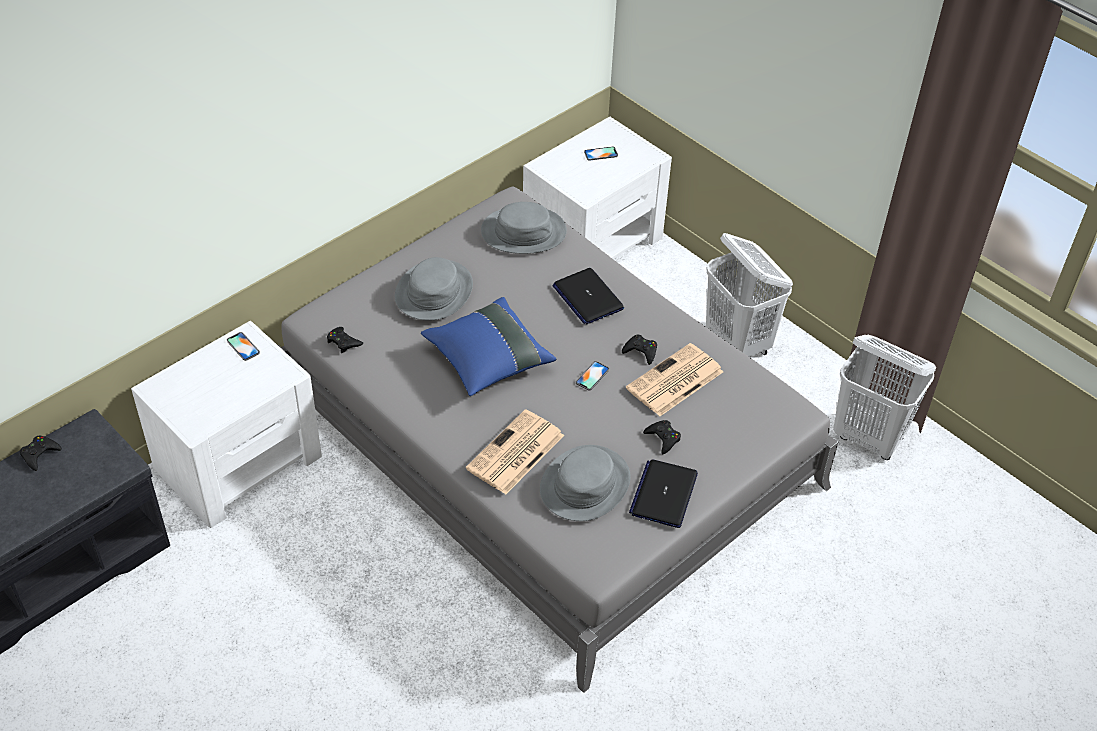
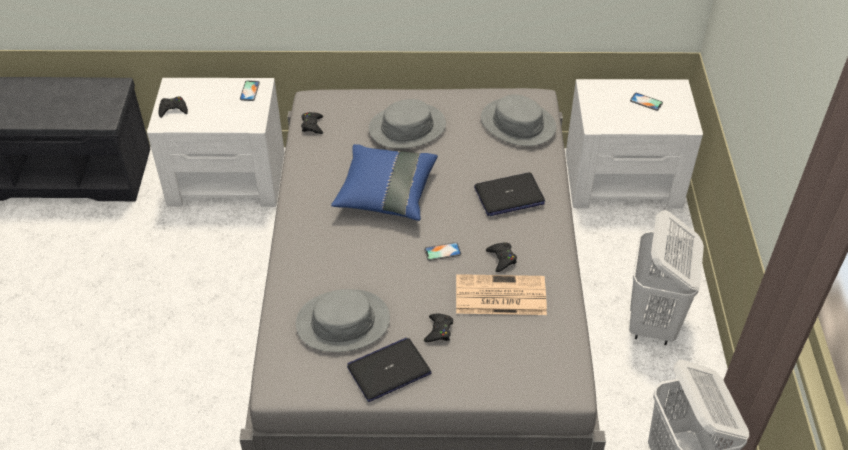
camera: 45 degrees right, 0 degrees up
(39, 454) = (74, 85): black game controller -> black game controller (173, 109)
(515, 453) = (323, 267): newspaper -> none
(587, 297) = (509, 196): laptop -> laptop turned 120 degrees counterclockwise

